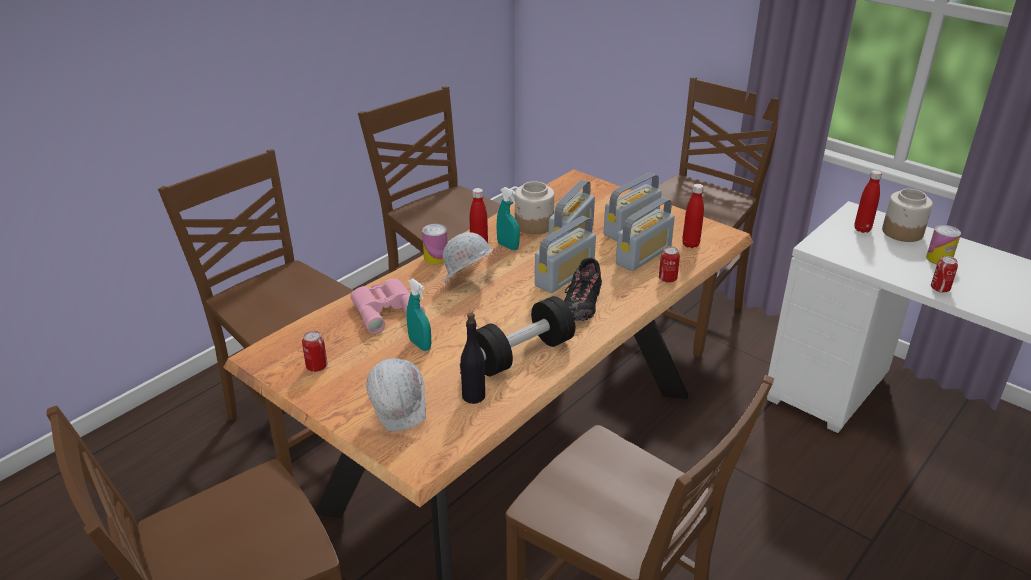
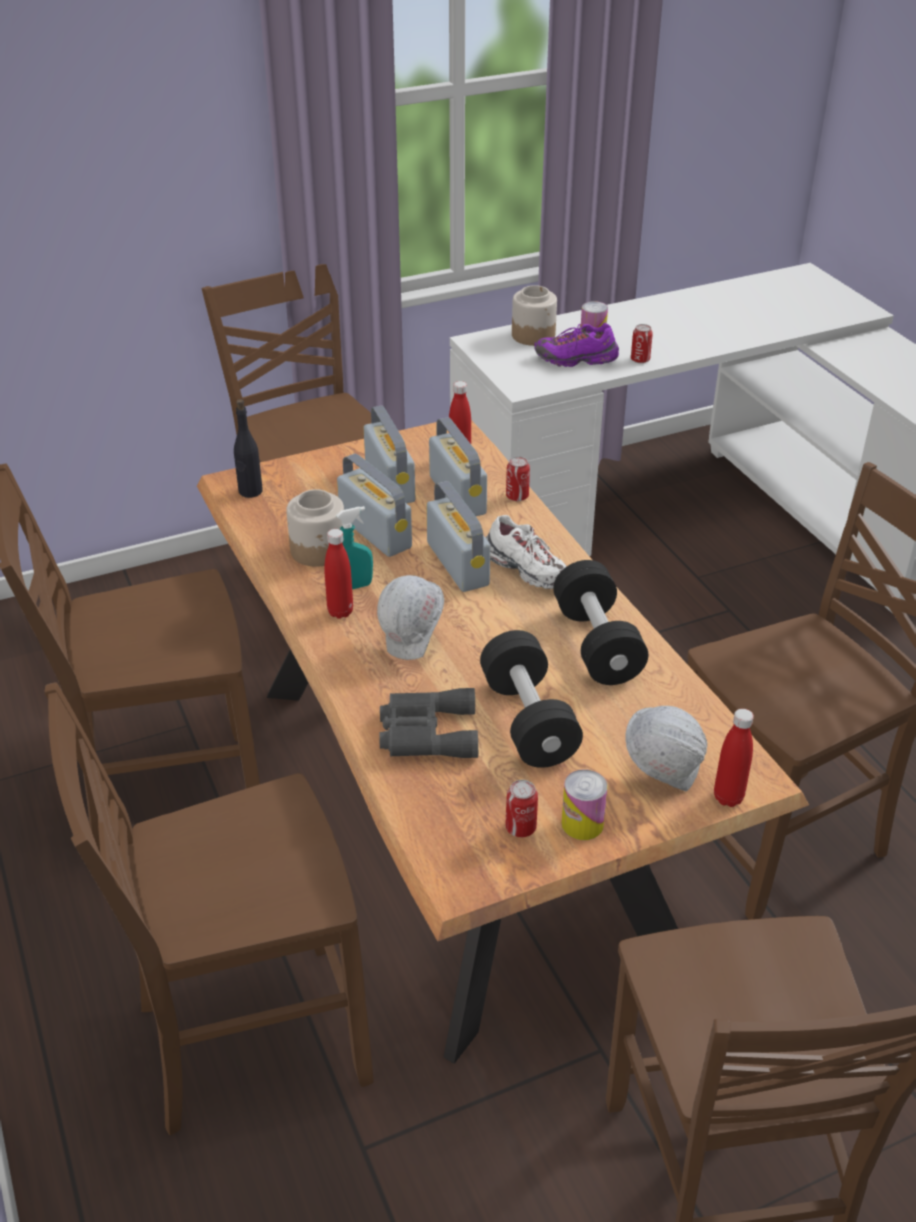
camera: 65 degrees left, 5 degrees up
(385, 309) = (426, 732): pink binoculars -> grey binoculars
(420, 345) = (528, 721): turquoise spray bottle -> black dumbbell
(436, 257) = (331, 655): can -> can (582, 824)
(473, 396) = (656, 704): black bottle -> black bottle (250, 491)
(582, 304) = (526, 570): black shoe -> white shoe
(862, 229) = (510, 352): red bottle -> red bottle (728, 797)
(894, 259) = (576, 359): none -> purple shoe

